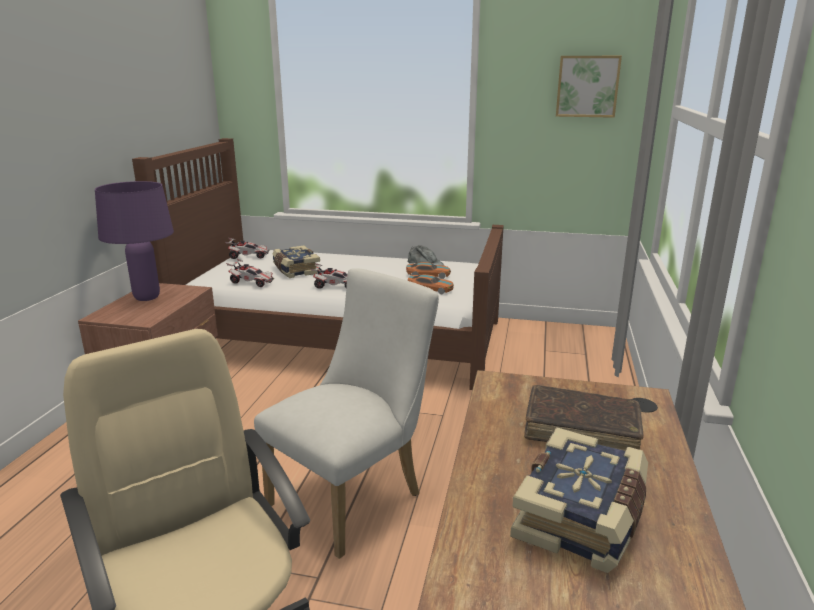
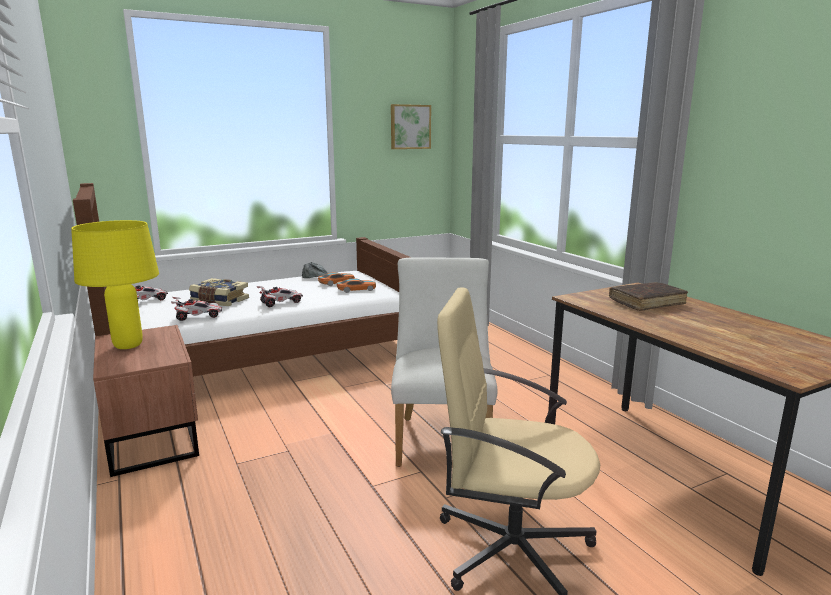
camera: 40 degrees left, 5 degrees down
(146, 297) = (127, 346): purple table lamp -> yellow table lamp
(583, 516) = (714, 325): book -> none

